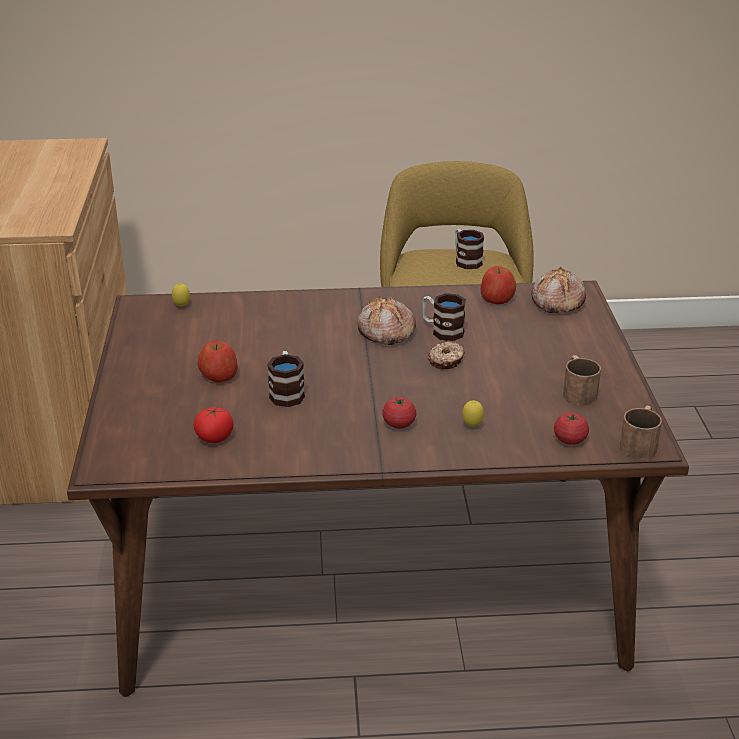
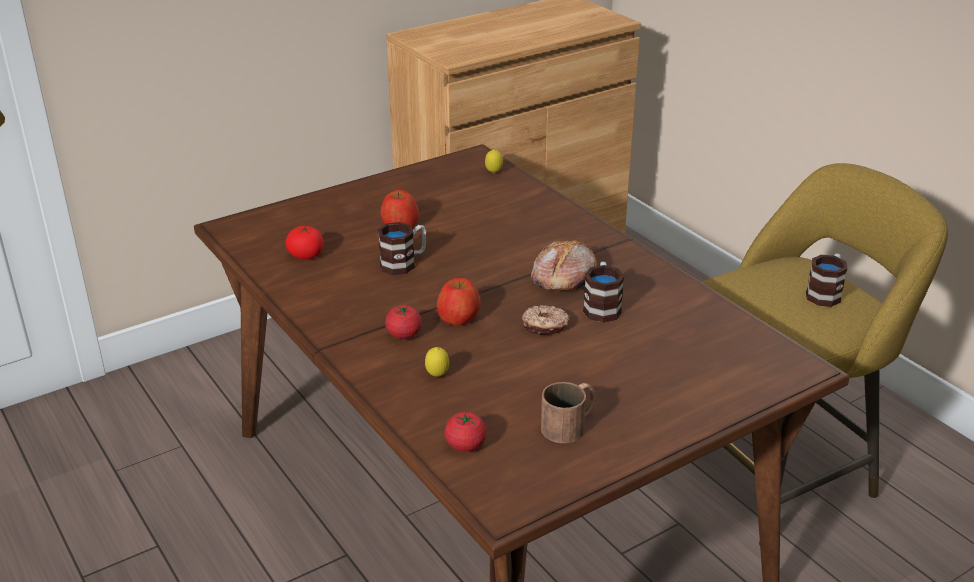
camera: 60 degrees right, 0 degrees up
(497, 298) = (710, 319): apple -> apple (458, 318)
(556, 301) = (754, 359): bread -> none
(640, 443) = (503, 497): brown mug -> none

